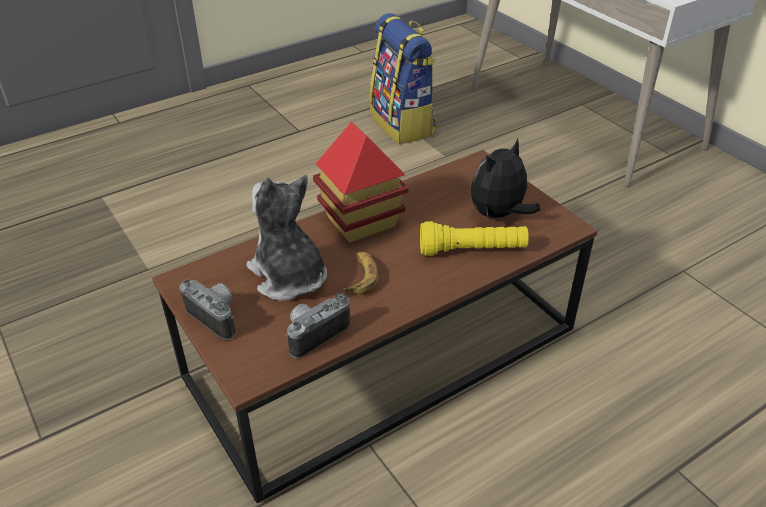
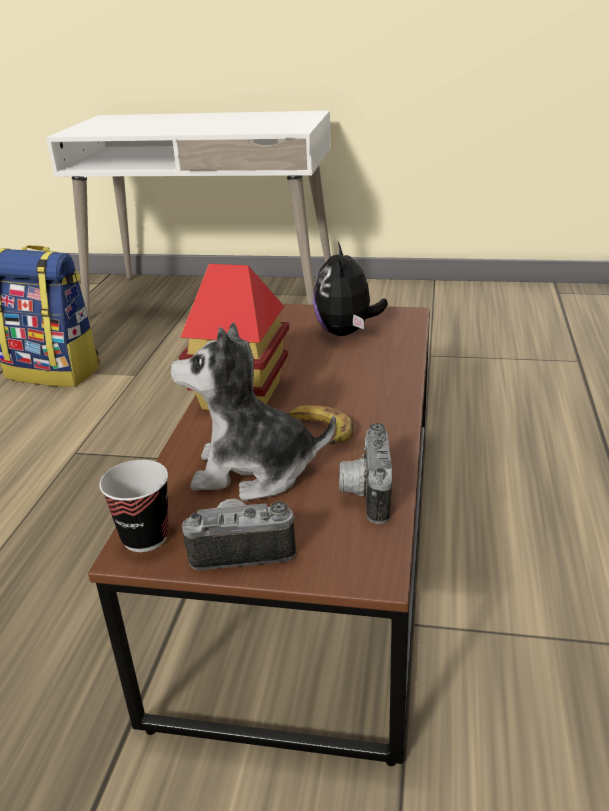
camera: 45 degrees left, 10 degrees down
(194, 277) = (145, 537): none -> cup
(472, 250) = (373, 362): yellow flashlight -> none

